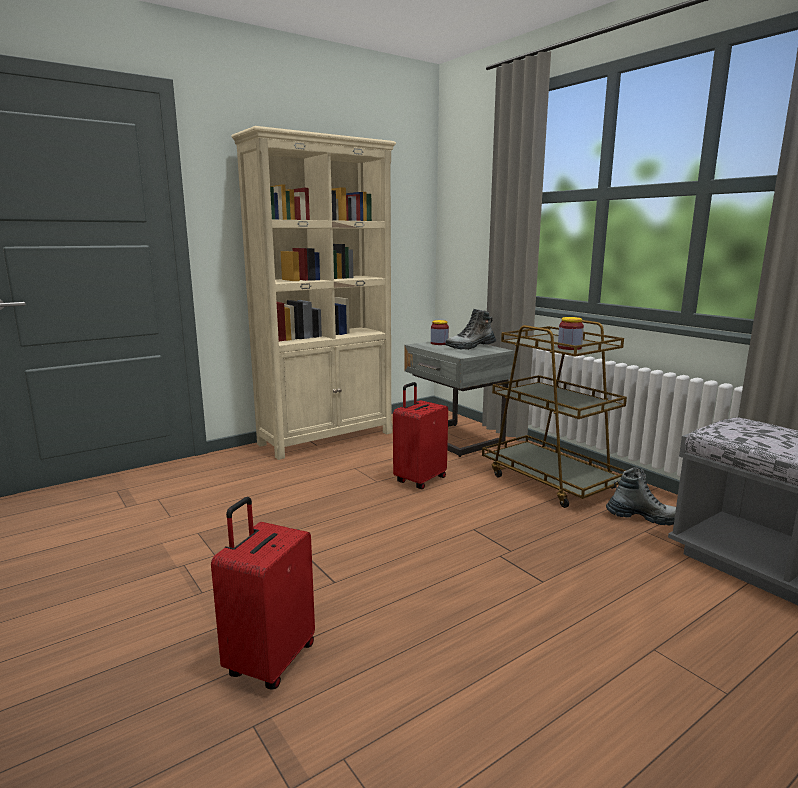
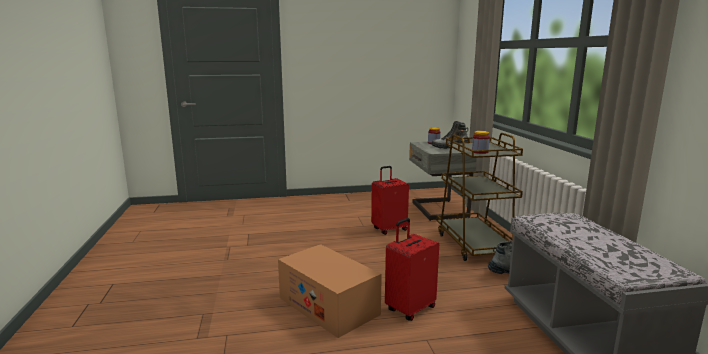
camera: 25 degrees right, 0 degrees up
(269, 660) = (231, 293): red suitcase -> red suitcase (409, 308)
(327, 438) = (359, 198): beige bookcase -> none
(462, 634) = (328, 306): none -> cardboard box

